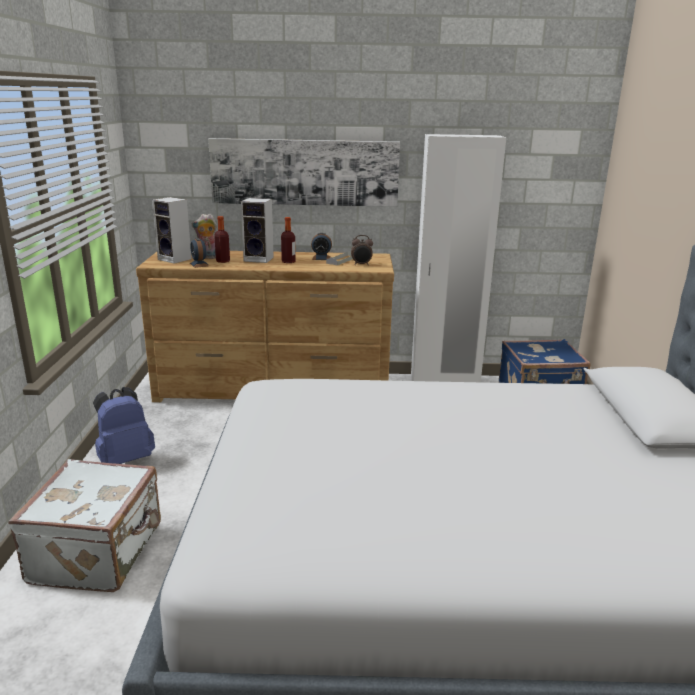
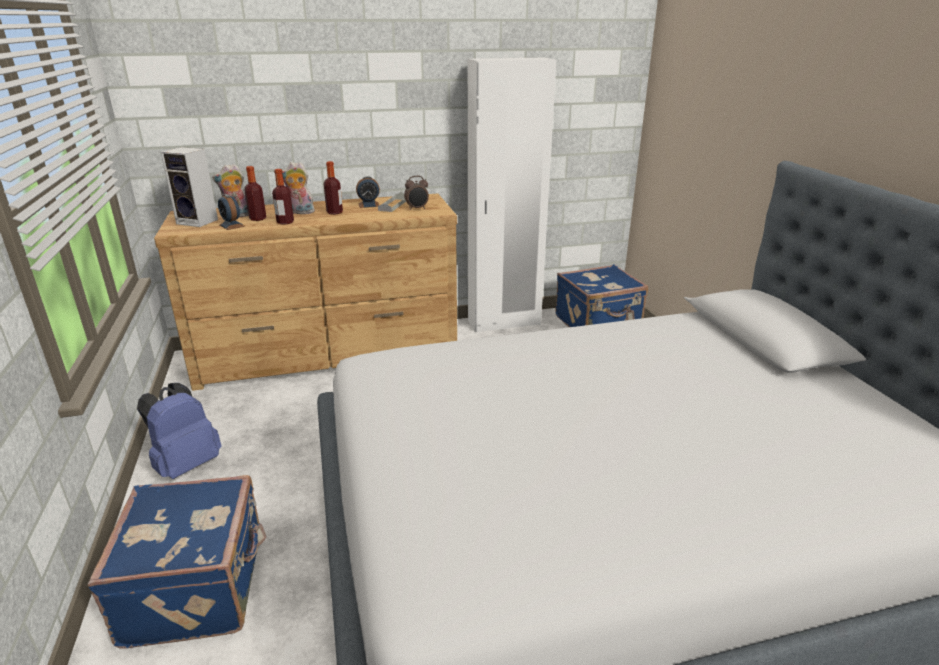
camera: 15 degrees left, 5 degrees up
(99, 553) = (199, 587): white suitcase -> blue suitcase
(243, 266) = (285, 222): none -> bottle
(260, 259) = (300, 212): speaker -> plush toy
(304, 172) = (336, 108): picture -> none

